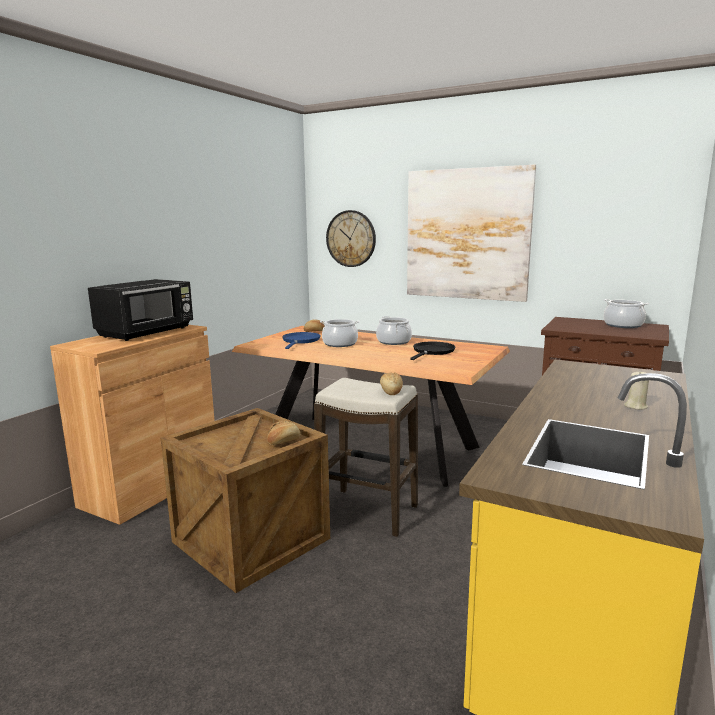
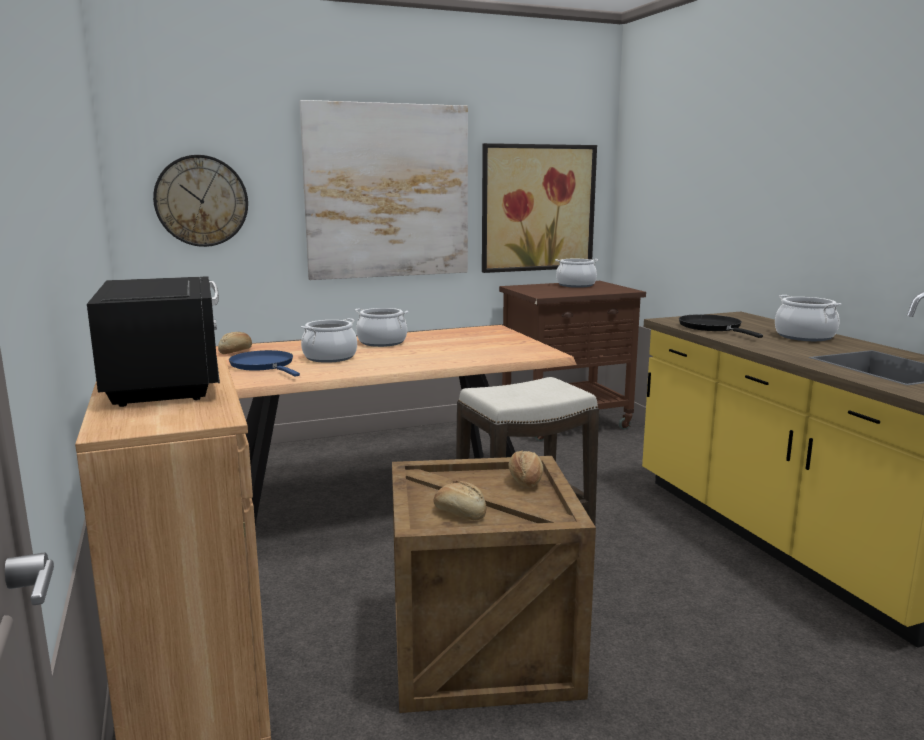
camera: 50 degrees left, 0 degrees up
(391, 391) = (555, 386): bread -> bread (460, 513)
(432, 352) = (459, 343): black frying pan -> black frying pan (712, 328)
(603, 251) = (538, 208): none -> picture
(635, 406) = (804, 336): beige candle -> cooking pot

